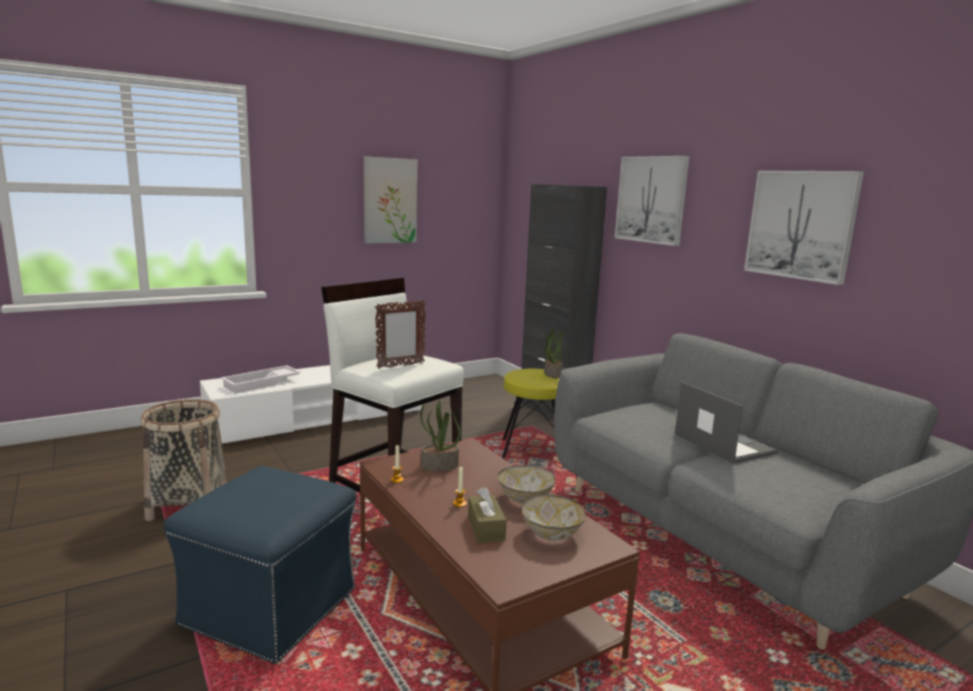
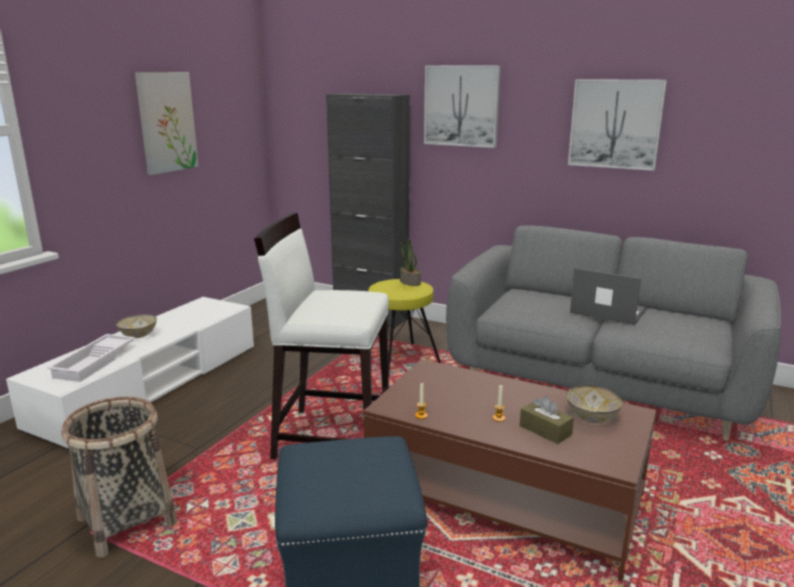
camera: 30 degrees left, 5 degrees up
(400, 366) = (343, 305): picture frame -> none
(439, 466) = (434, 392): potted plant -> none
(524, 499) = (535, 397): bowl -> bowl (138, 336)

